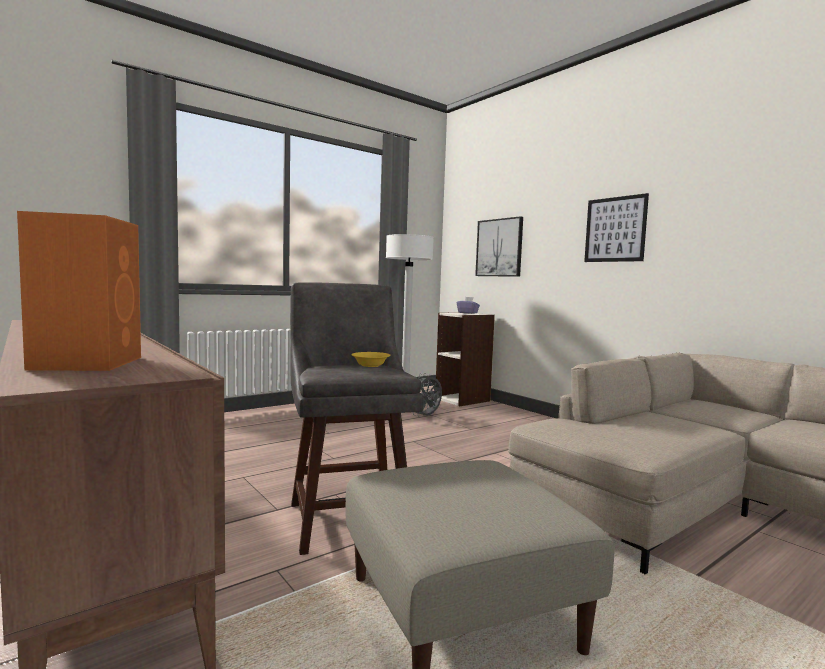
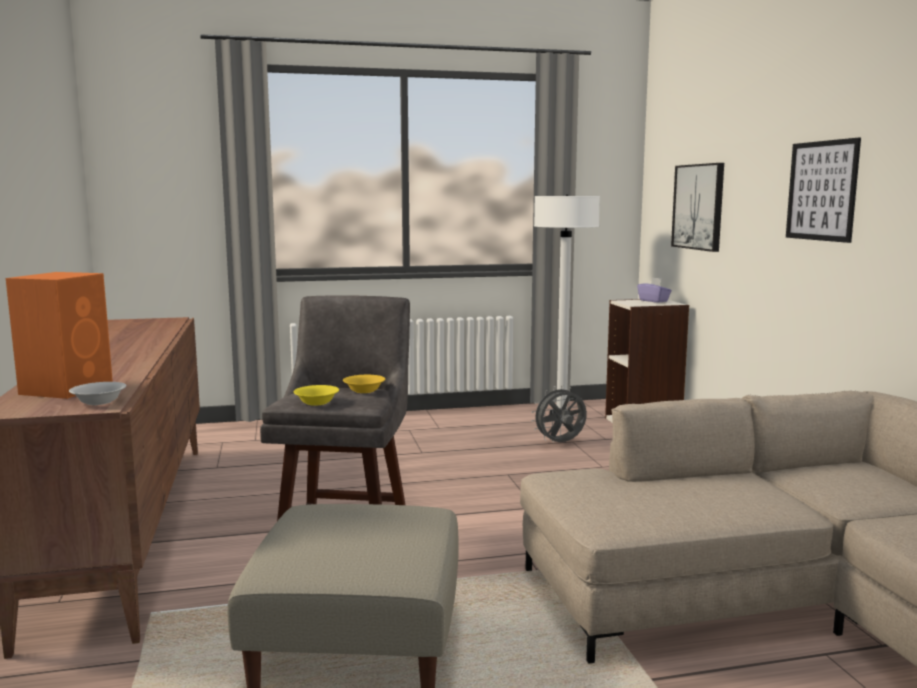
camera: 25 degrees right, 5 degrees up
(163, 371) = (99, 402): none -> white bowl
(350, 374) = (317, 402): none -> yellow bowl

